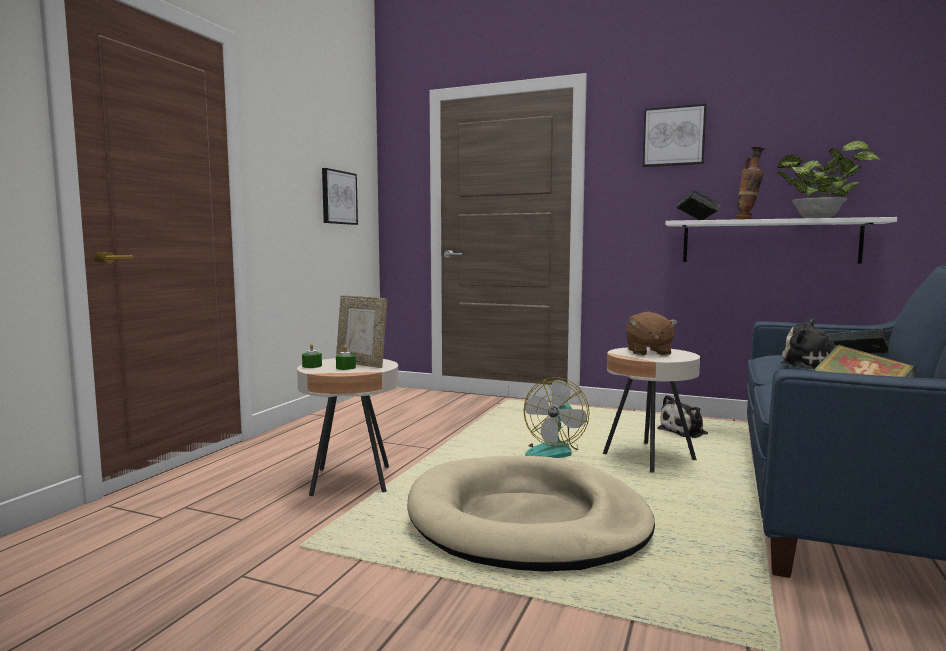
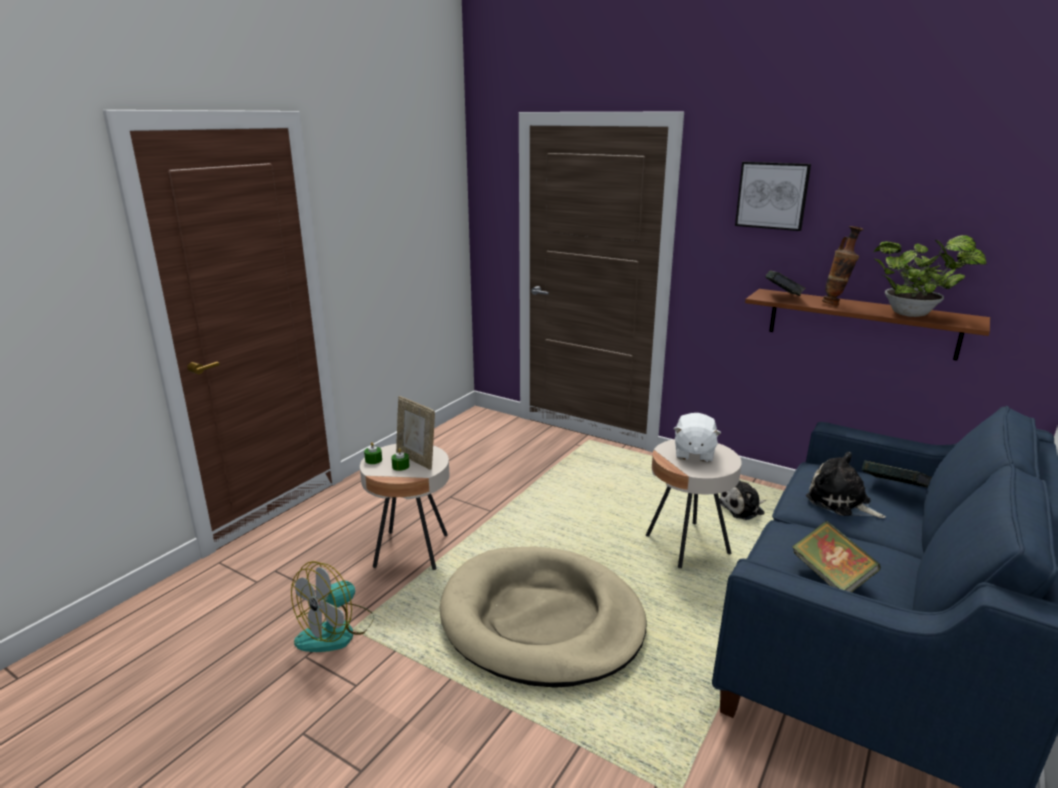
camera: 10 degrees right, 15 degrees up
(338, 197) = (422, 238): picture -> none
(553, 451) = (601, 526): fan -> fan (336, 631)
(648, 352) = (693, 453): brown plush toy -> white plush toy
(769, 241) = (861, 323): white shelf -> brown shelf

